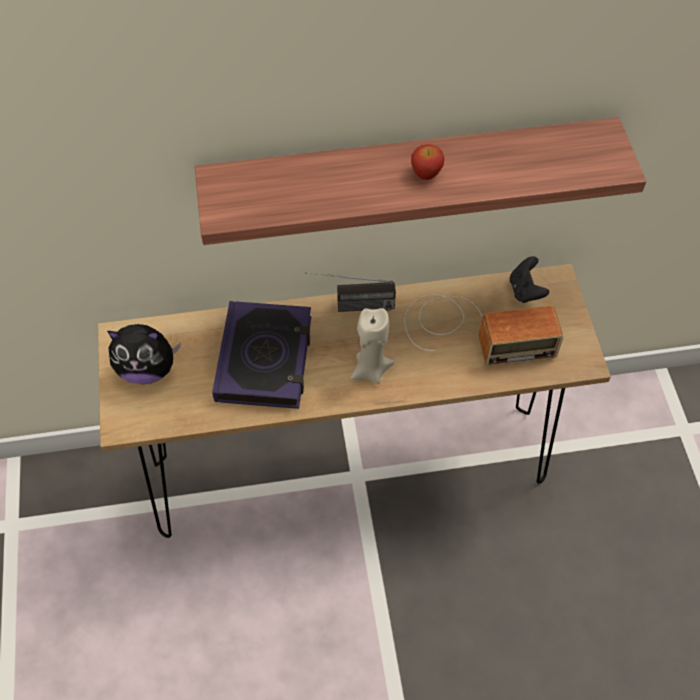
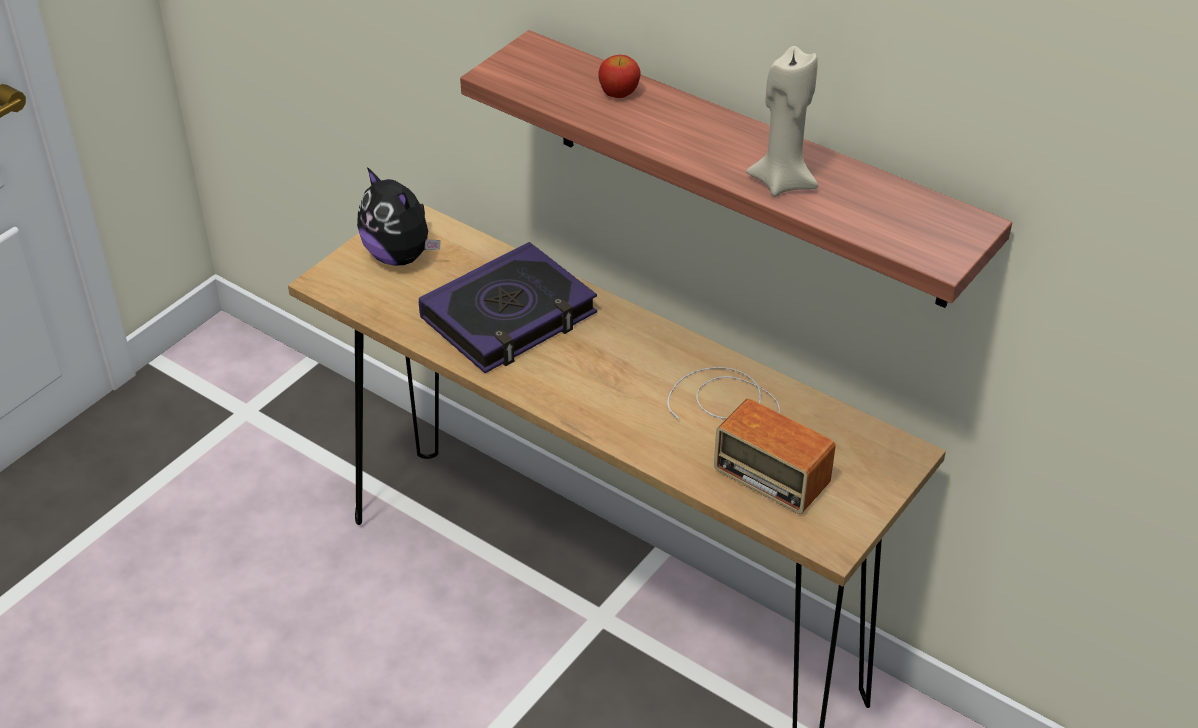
camera: 45 degrees right, 15 degrees down
(350, 307) = (647, 330): radio -> none
(370, 370) = (595, 392): beige candle -> beige candle (782, 182)
(426, 173) = (727, 148): apple -> apple (619, 93)
(525, 290) = (854, 438): black game controller -> none

